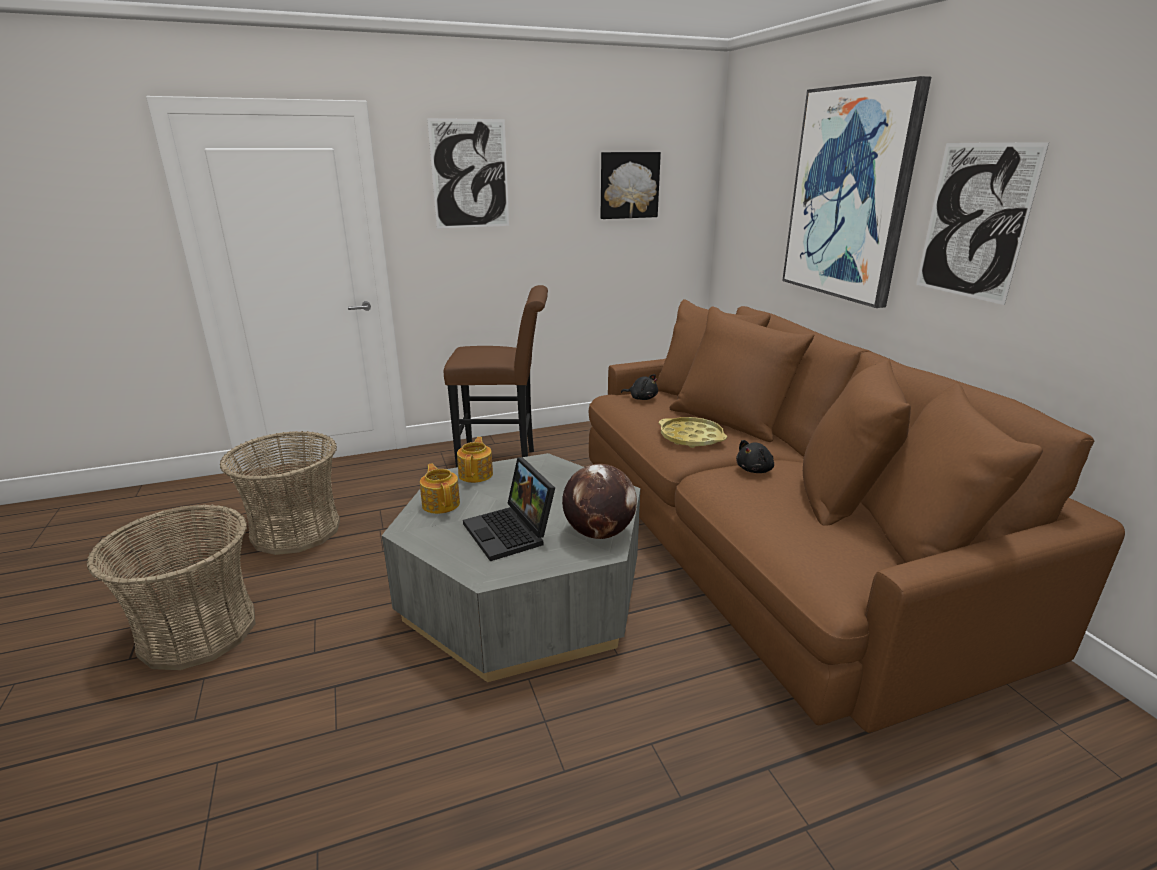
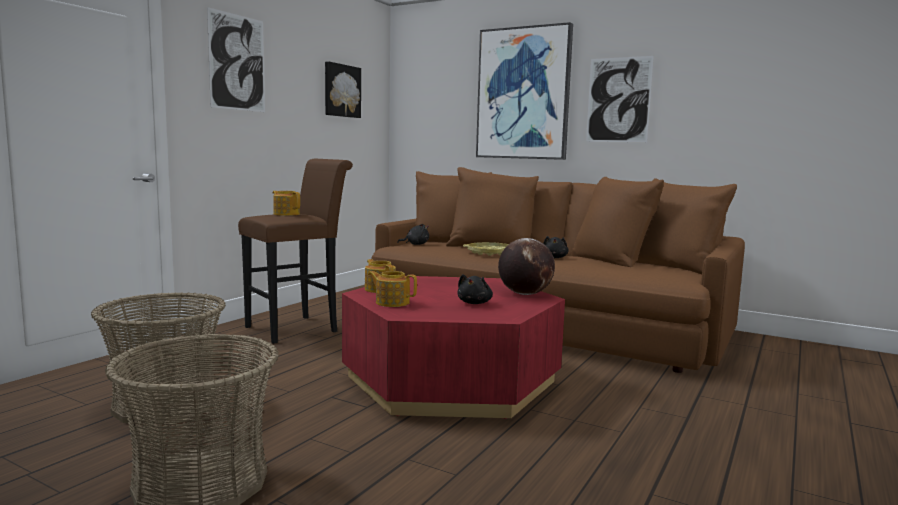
camera: 40 degrees left, 15 degrees down
(489, 350) = (286, 214): none -> teapot
(511, 533) = (475, 303): laptop -> black plush toy
(523, 595) = (451, 380): grey coffee table -> red coffee table

